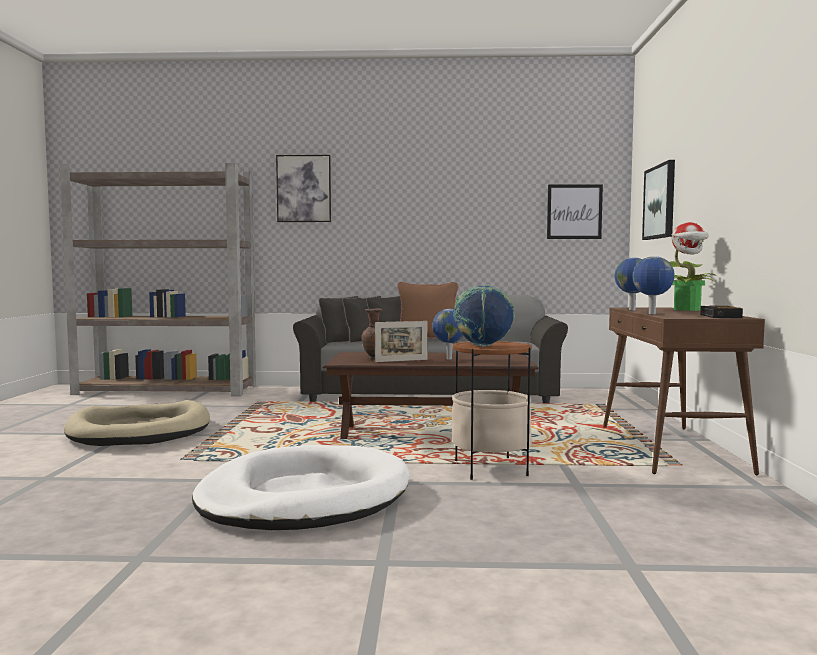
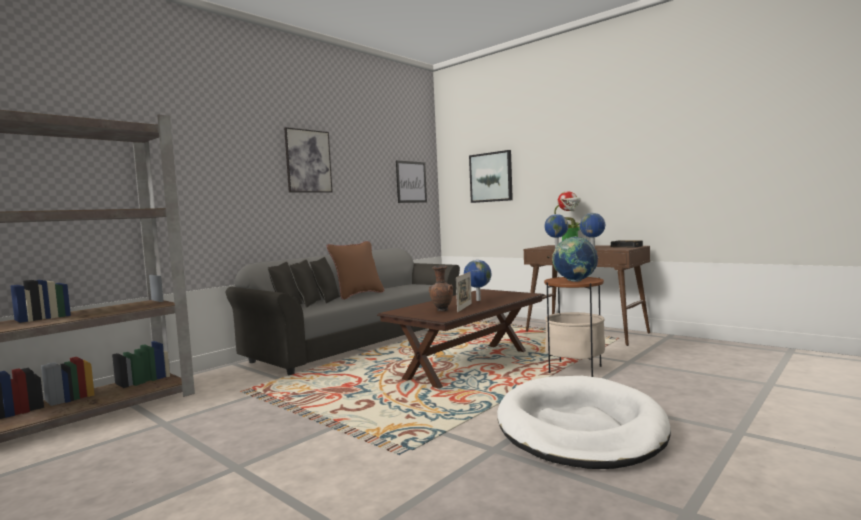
camera: 50 degrees left, 0 degrees up
(140, 430) = (235, 458): beige dog bed -> none
(304, 188) = (204, 150): picture -> picture (308, 161)

